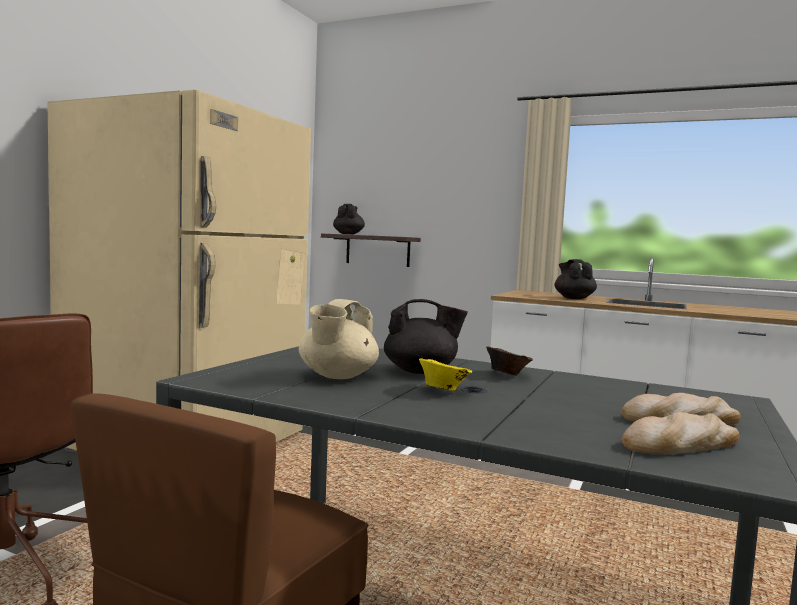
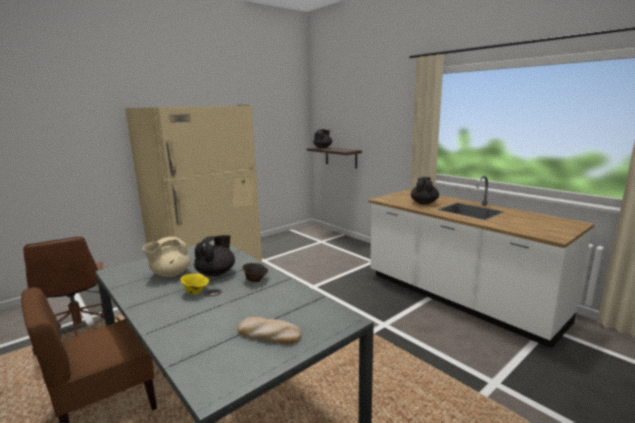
camera: 25 degrees right, 10 degrees up
(421, 371) = (216, 273): black teapot -> black teapot turned 90 degrees counterclockwise
(680, 444) = (225, 355): bread -> none

